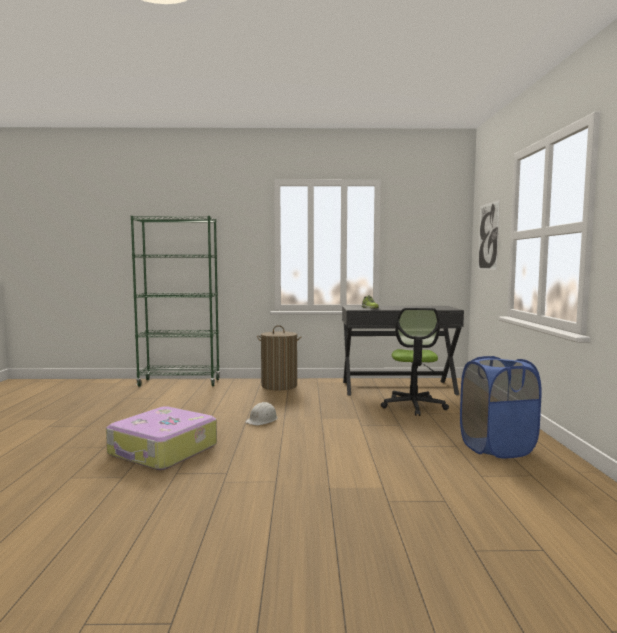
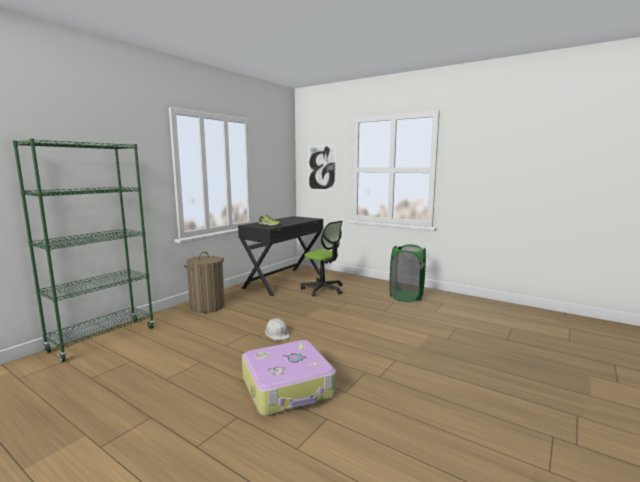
camera: 55 degrees left, 5 degrees up
(497, 448) = (406, 296): blue laundry basket -> green laundry basket

